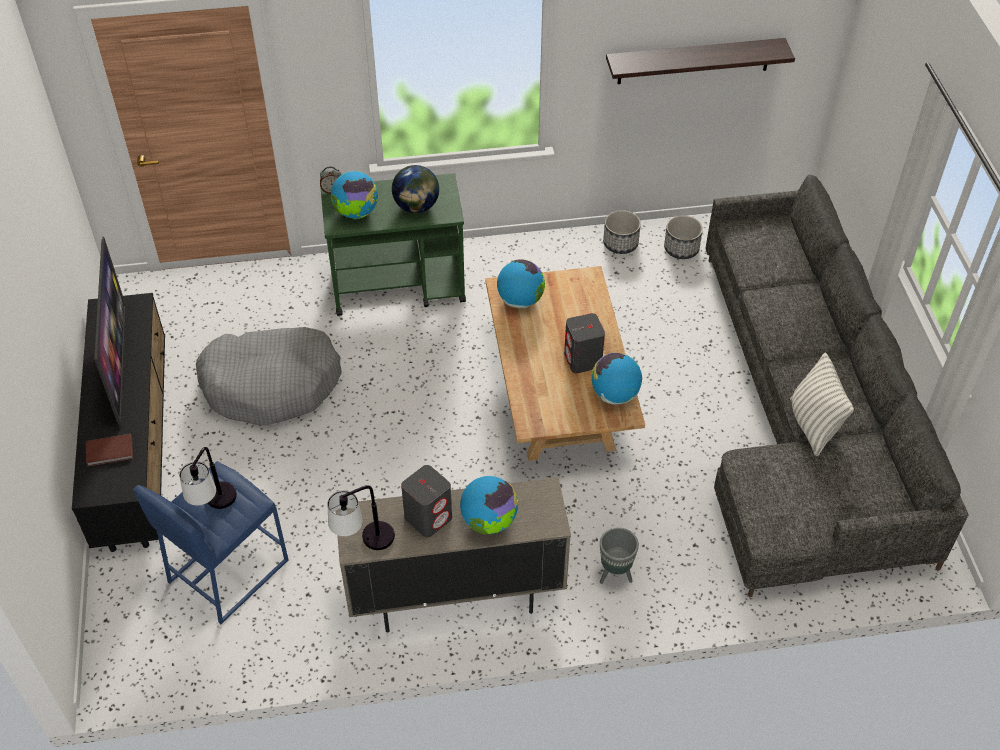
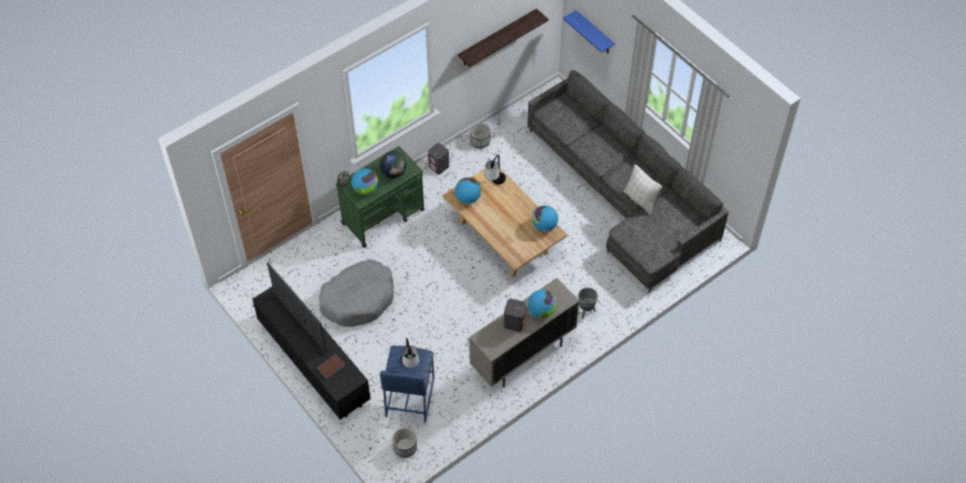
camera: 30 degrees left, 5 degrees up
(364, 544) = (495, 347): table lamp -> table lamp (495, 183)
(583, 360) = (518, 216): grey speaker -> grey speaker (439, 166)
(681, 248) = (512, 130): planter -> planter (405, 447)
(870, 116) = (594, 33): none -> blue shelf

